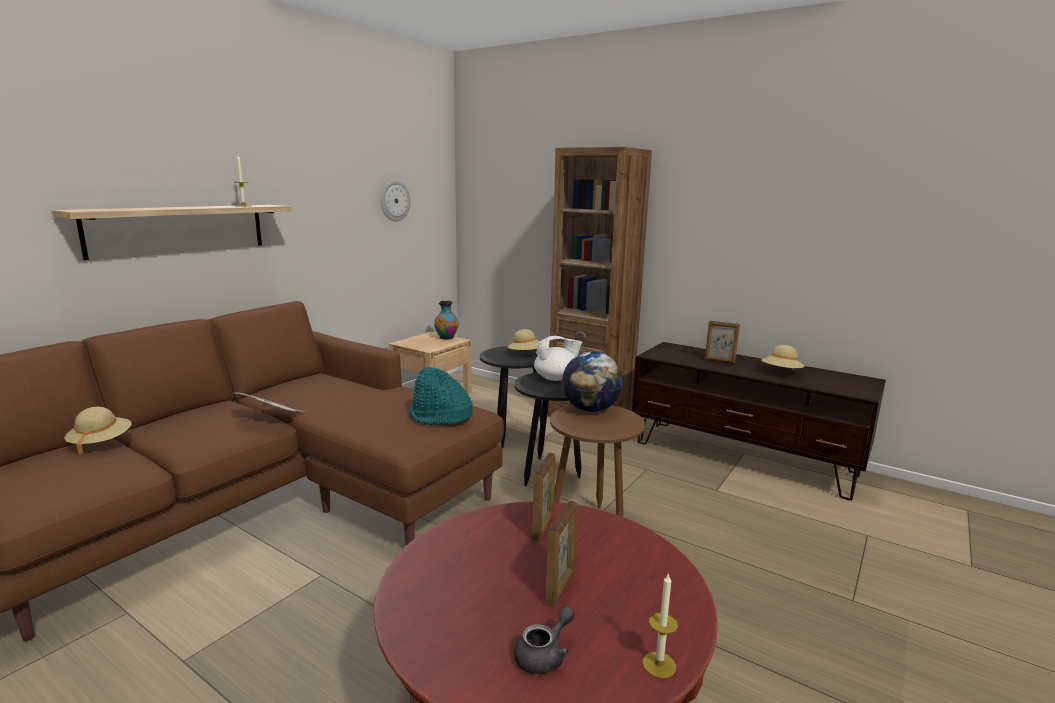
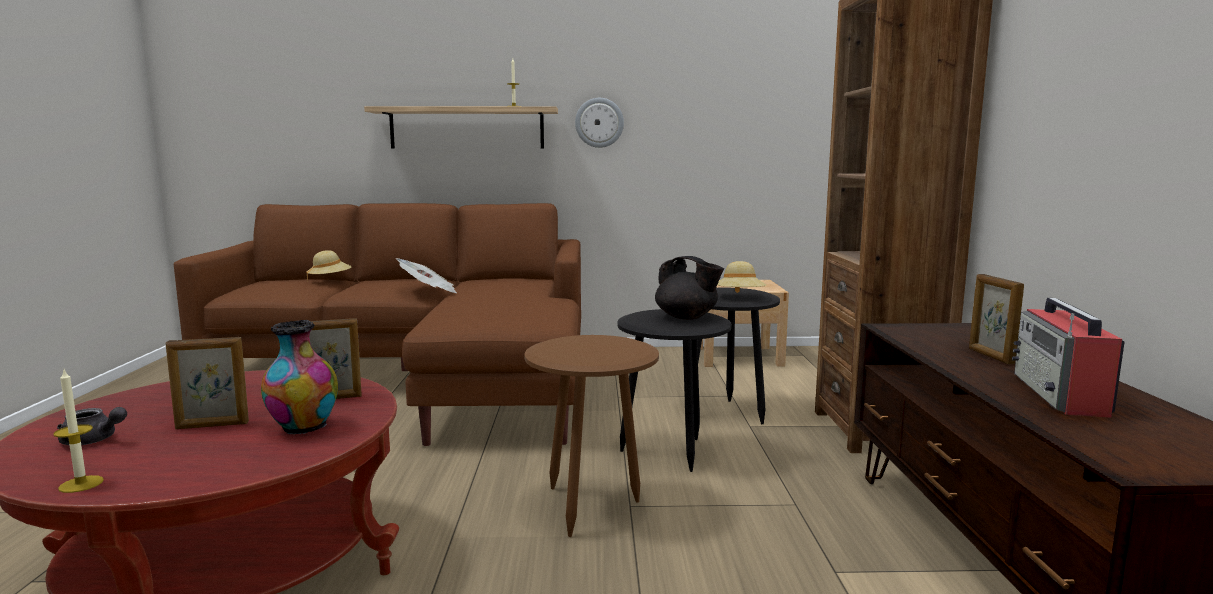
camera: 55 degrees right, 5 degrees down
(394, 201) = (725, 108): wall clock -> wall clock (599, 122)
(440, 417) = (509, 318): turquoise hat -> none
(446, 338) = (766, 286): vase -> vase (303, 428)
(556, 378) = (687, 317): white teapot -> black teapot
(590, 409) = (612, 342): globe -> none
(781, 372) = (1060, 395): beige hat -> radio

